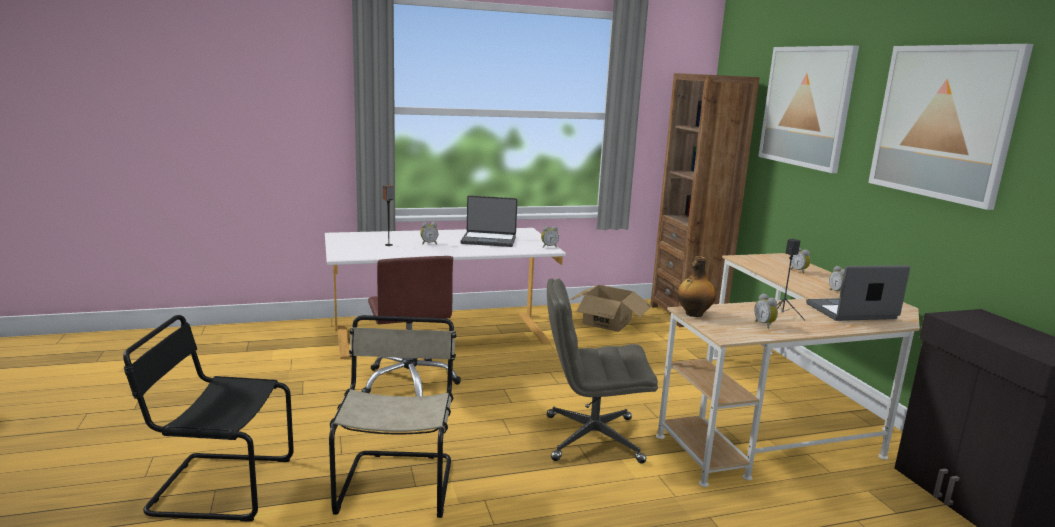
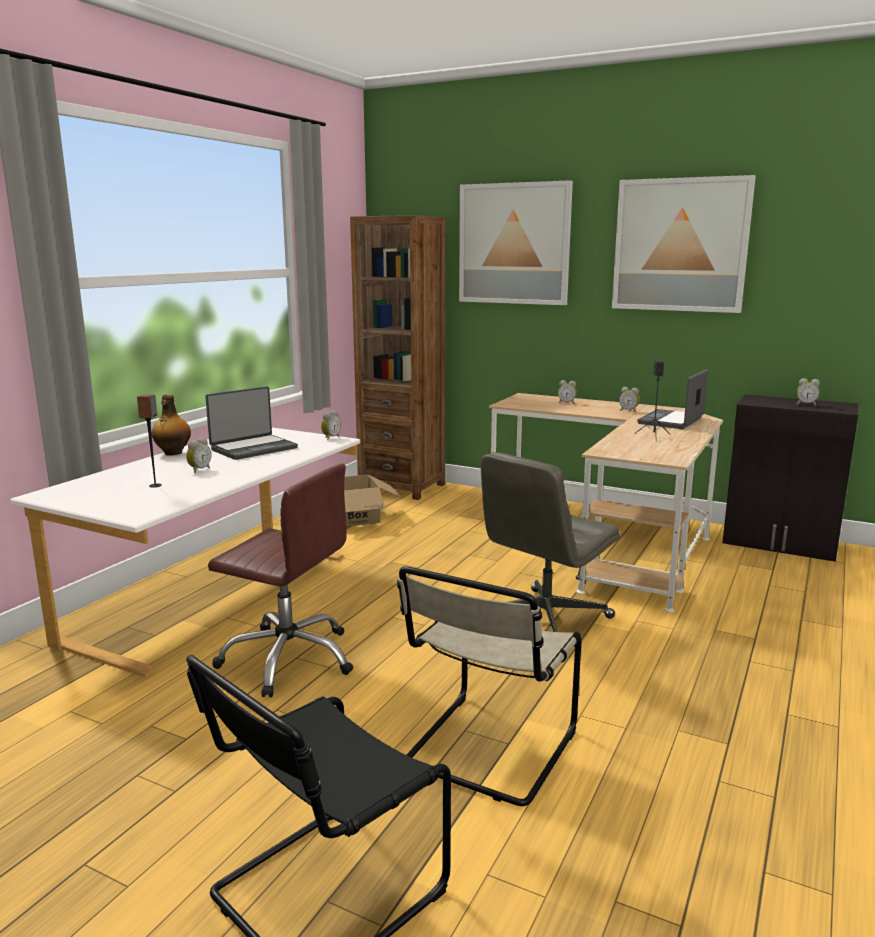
camera: 45 degrees left, 0 degrees up
(397, 482) = (487, 751): beige chair -> beige chair turned 105 degrees counterclockwise
(693, 314) = (611, 453): bottle -> bottle (172, 453)
(765, 325) = (664, 445): alarm clock -> alarm clock (806, 404)

